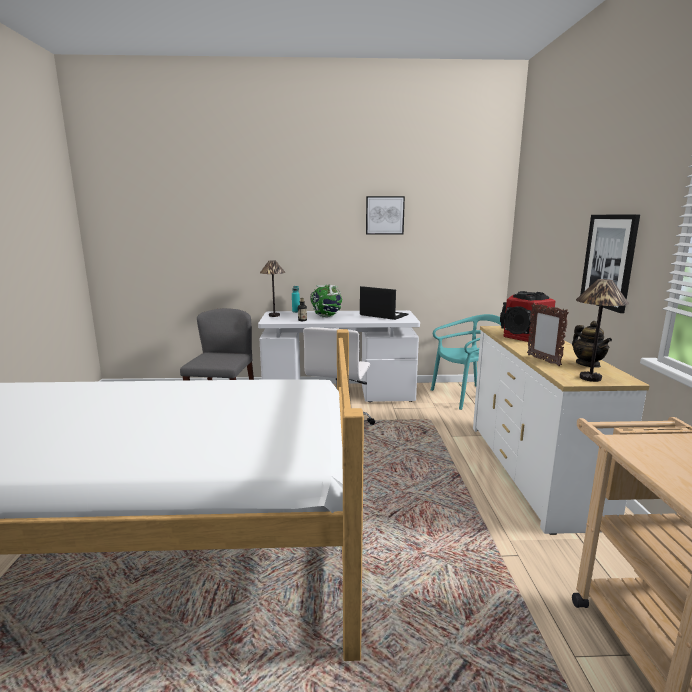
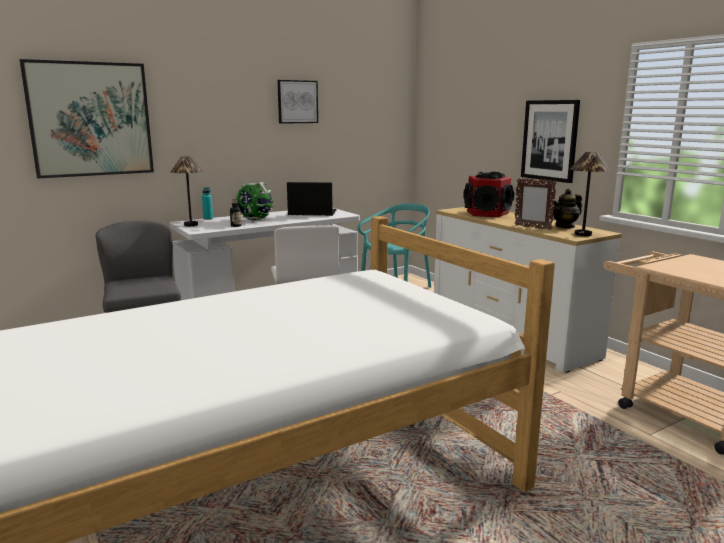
camera: 30 degrees left, 0 degrees up
(212, 229) = (90, 119): none -> picture
(588, 364) = (565, 226): teapot -> teapot turned 105 degrees clockwise

